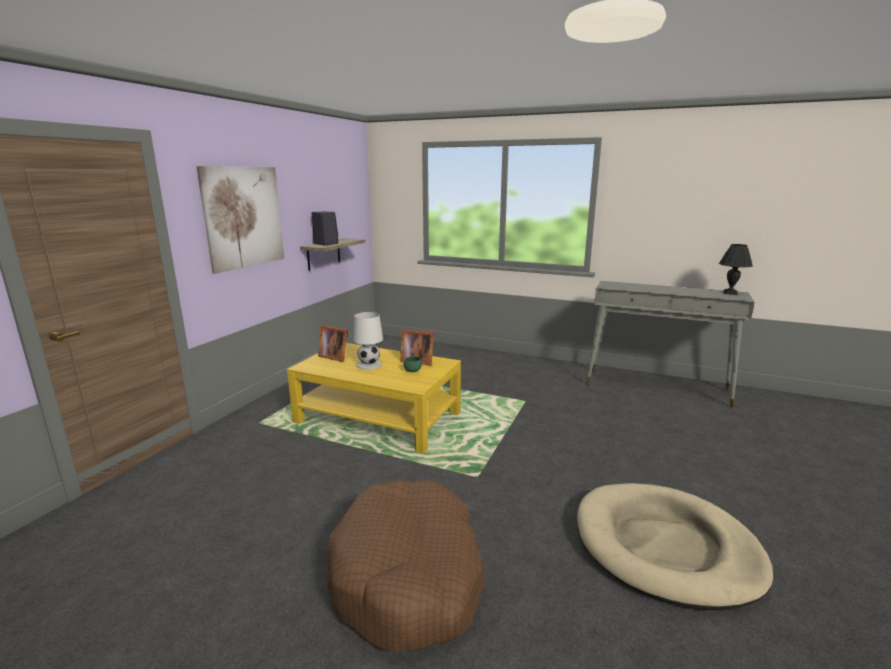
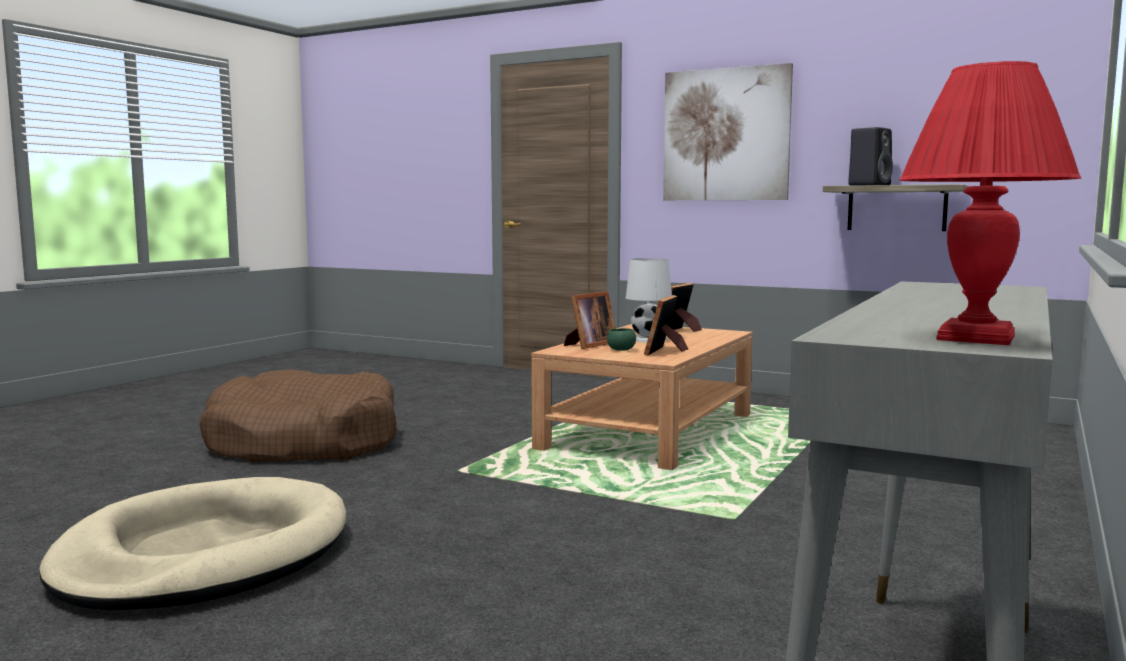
camera: 95 degrees right, 10 degrees down
(379, 417) = (649, 431): yellow coffee table -> brown coffee table
(393, 379) = (589, 345): none -> picture frame
(730, 293) = (973, 338): black table lamp -> red table lamp

